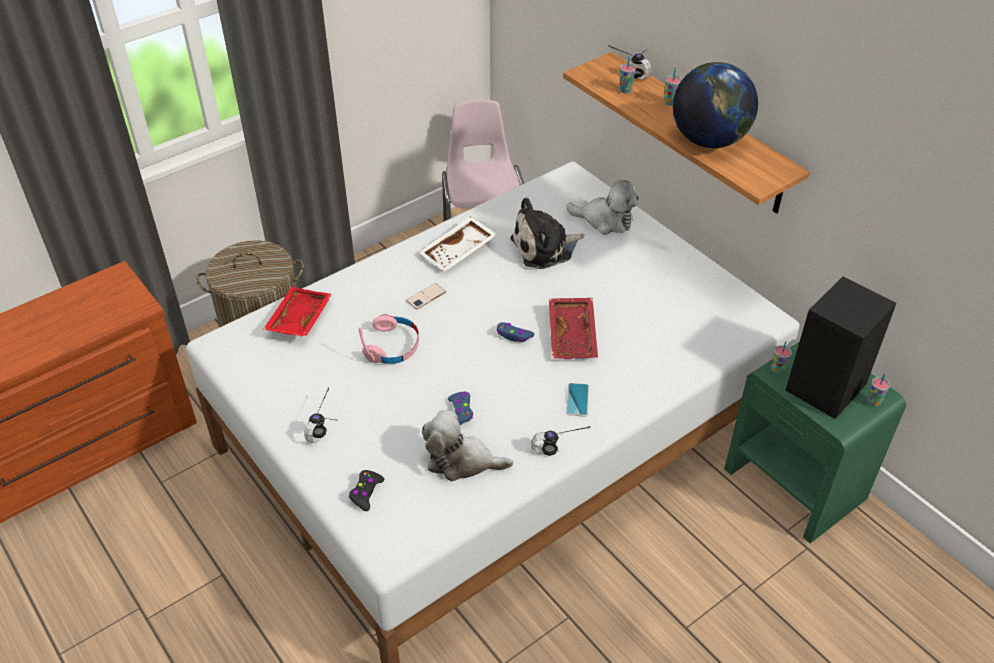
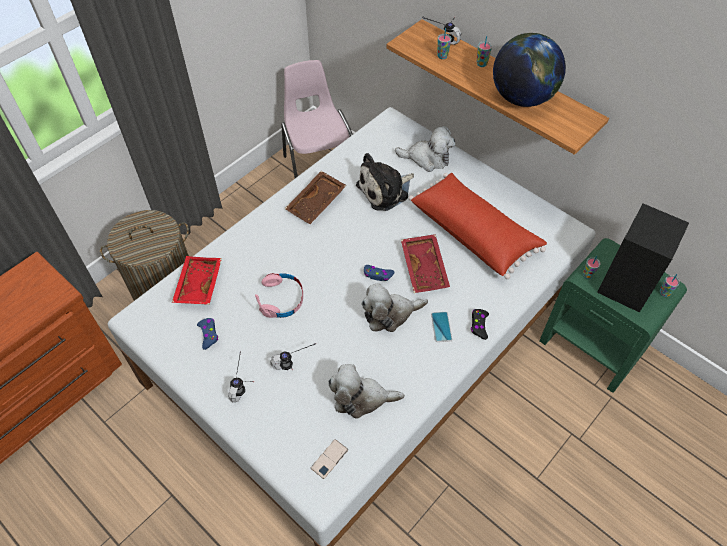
camera: 10 degrees left, 10 degrees up
(366, 493) = (290, 440): black game controller -> black game controller (479, 325)
(426, 296) = (299, 248): phone -> phone (329, 459)
(459, 252) = (317, 203): white tray -> brown tray
(461, 412) = (350, 352): blue game controller -> blue game controller (208, 334)
(518, 378) = (390, 314): none -> plush toy
(560, 455) = (438, 380): headphones -> headphones (295, 368)
(643, 305) = (474, 232): none -> red pillow

